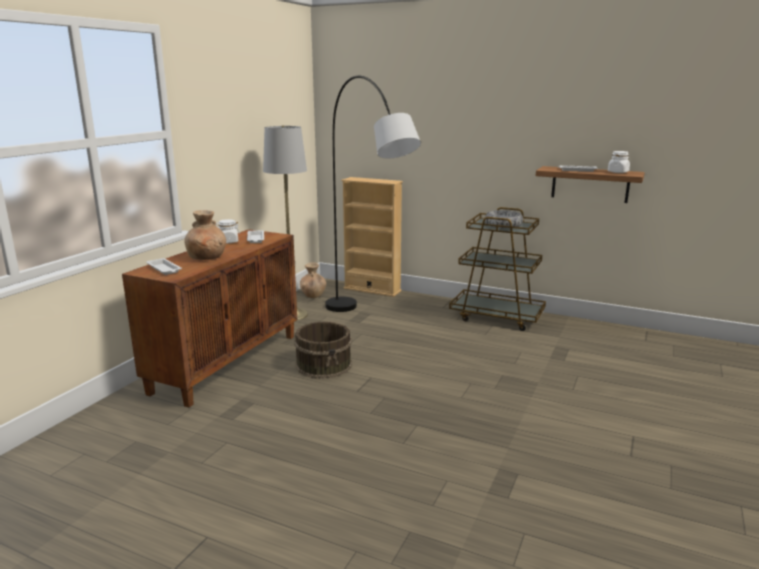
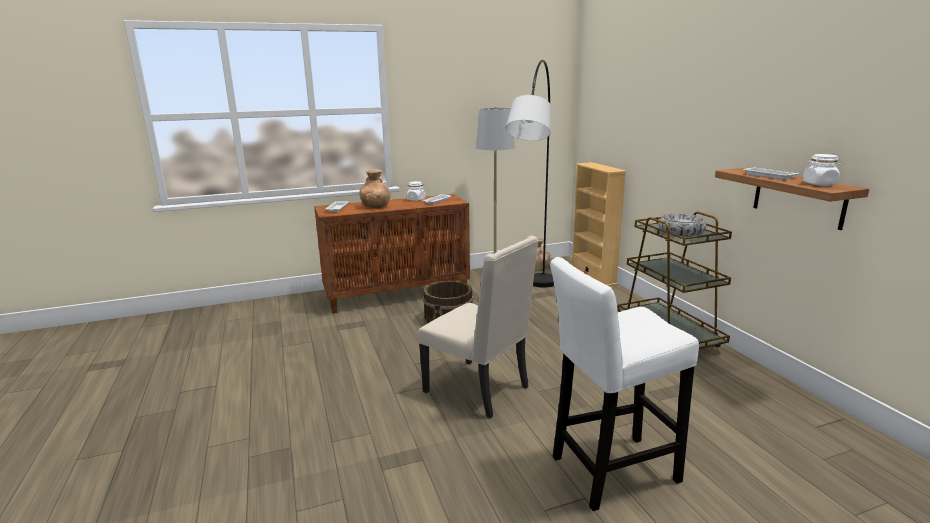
camera: 45 degrees right, 0 degrees up
(457, 407) = (479, 389): none -> beige chair
(616, 415) = (609, 471): none -> white stool

